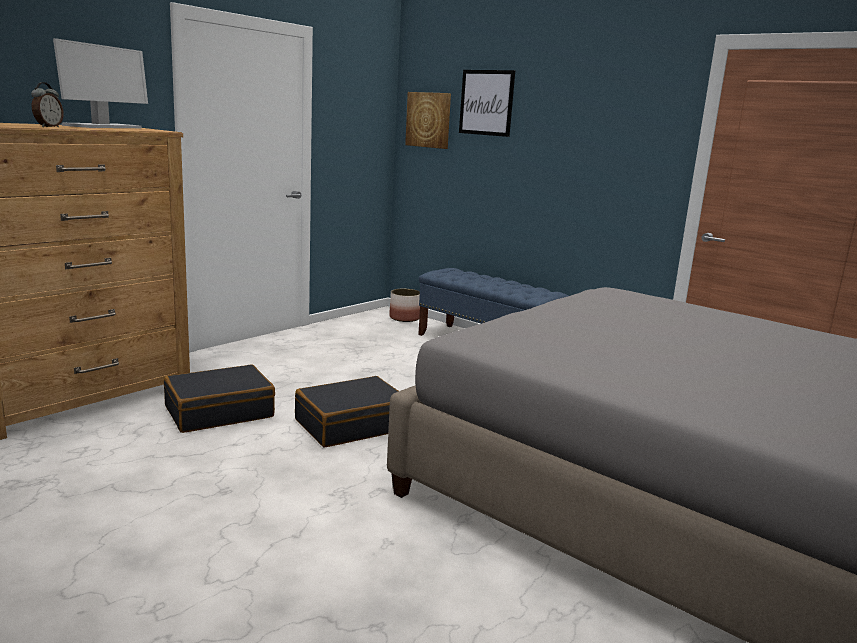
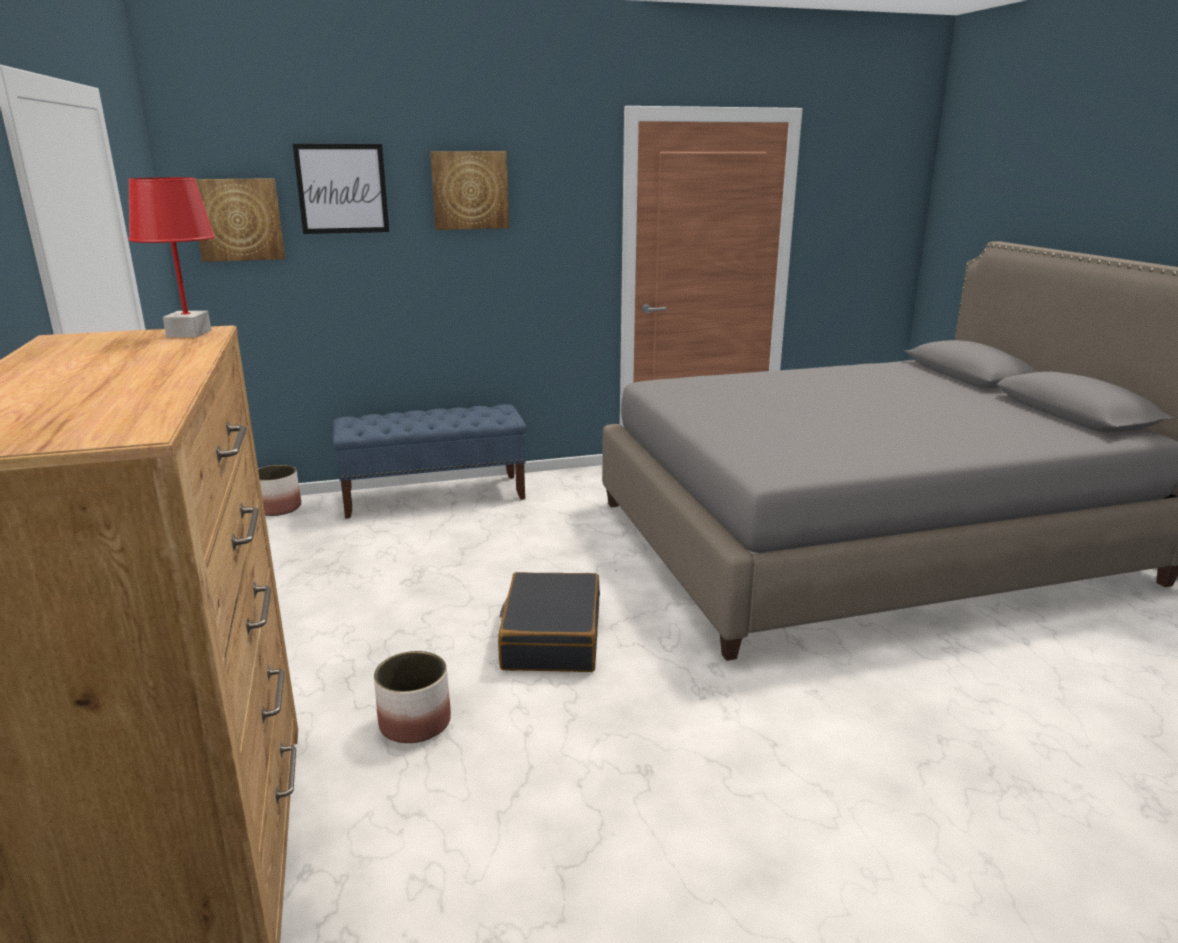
camera: 55 degrees left, 5 degrees up
(48, 127) = (145, 381): alarm clock -> none
(103, 127) = (97, 351): monitor -> none
(152, 130) = (189, 333): none -> red table lamp
(219, 412) = (415, 723): black suitcase -> planter
(569, 108) = (470, 190): none -> picture

